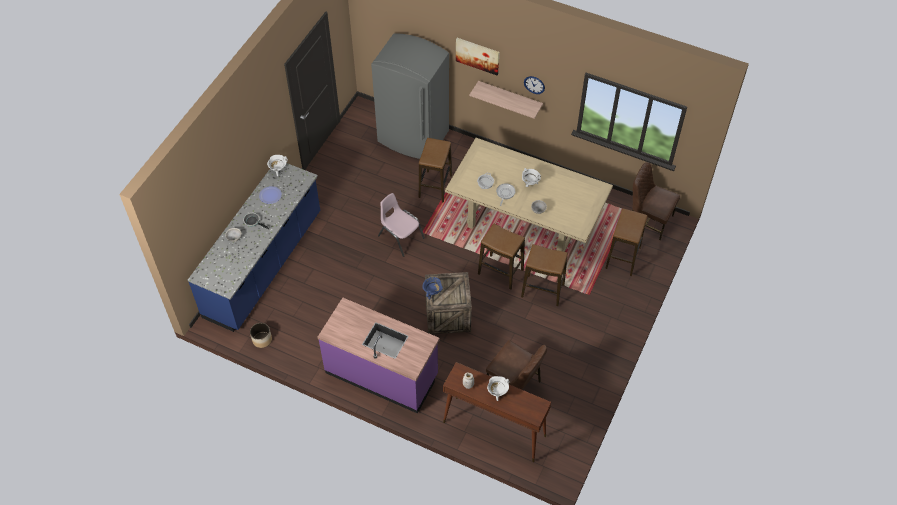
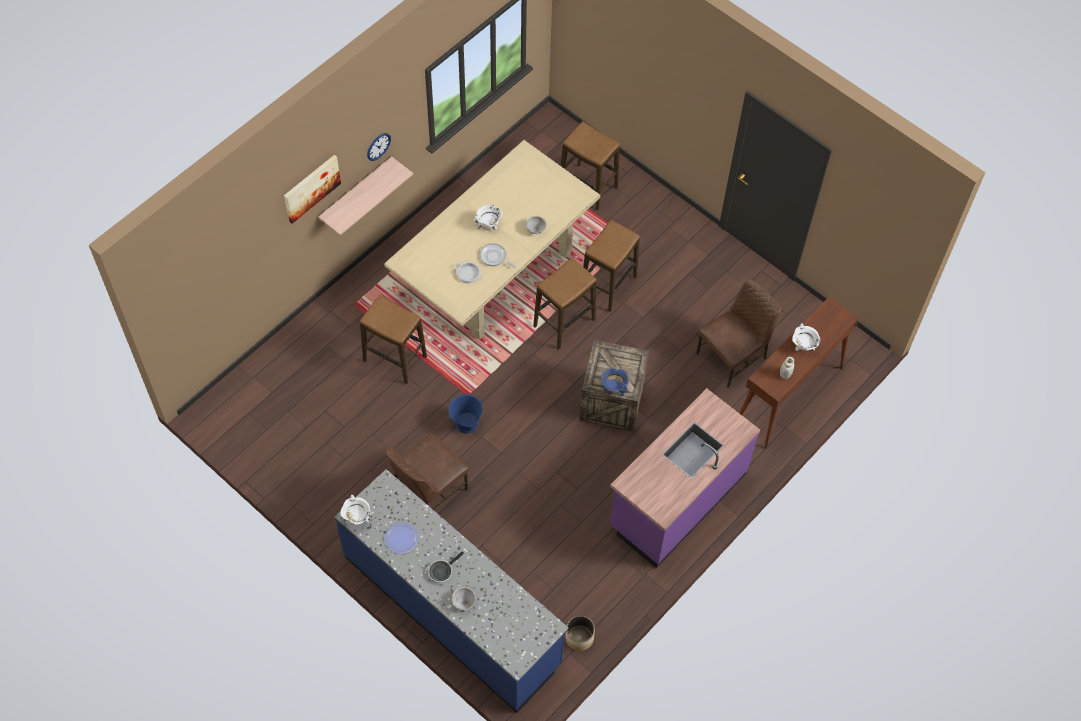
camera: 75 degrees left, 5 degrees up
(400, 237) = (466, 423): pink chair -> blue bucket
(413, 137) = (294, 362): grey fridge -> none
(648, 220) = (540, 142): brown chair -> brown chair (428, 490)

